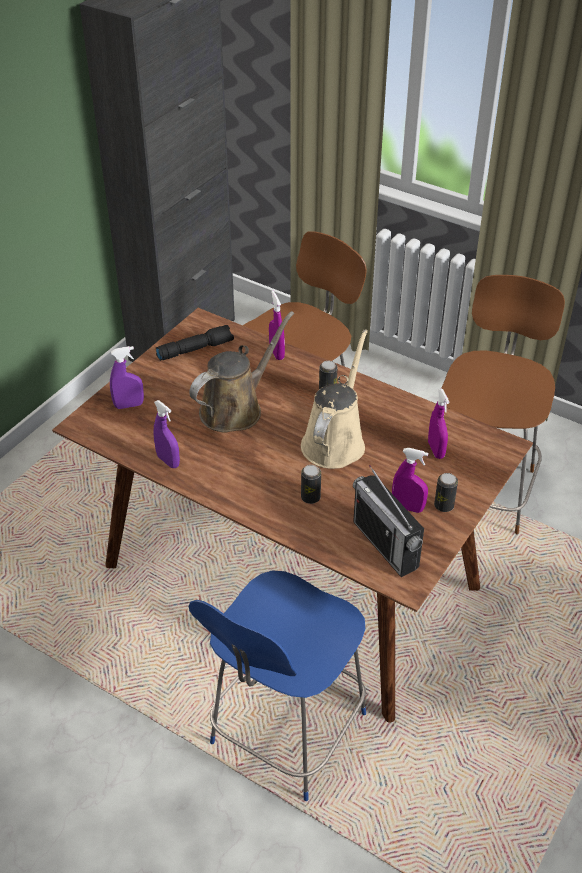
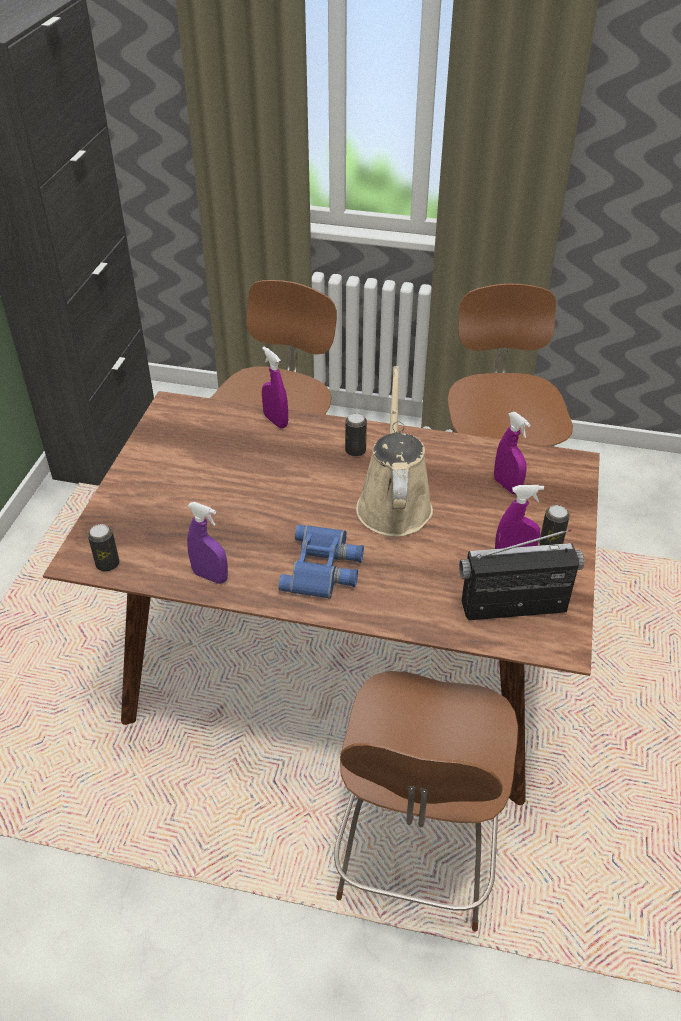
camera: 20 degrees left, 0 degrees up
(129, 405) = (129, 521): purple spray bottle -> none
(195, 349) = (179, 438): black flashlight -> none
(235, 408) = (260, 494): brown watering can -> none
(255, 477) = (324, 568): none -> blue binoculars
(285, 733) = (415, 857): blue chair -> brown chair
(310, 497) = (401, 575): can -> can (107, 564)
(385, 545) = (514, 607): radio -> radio turned 135 degrees clockwise

